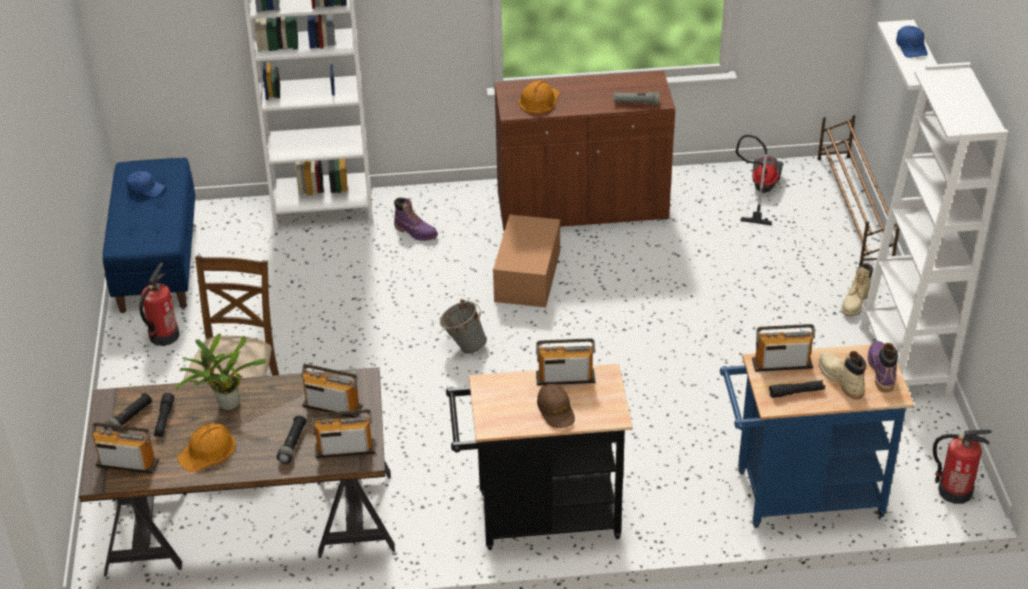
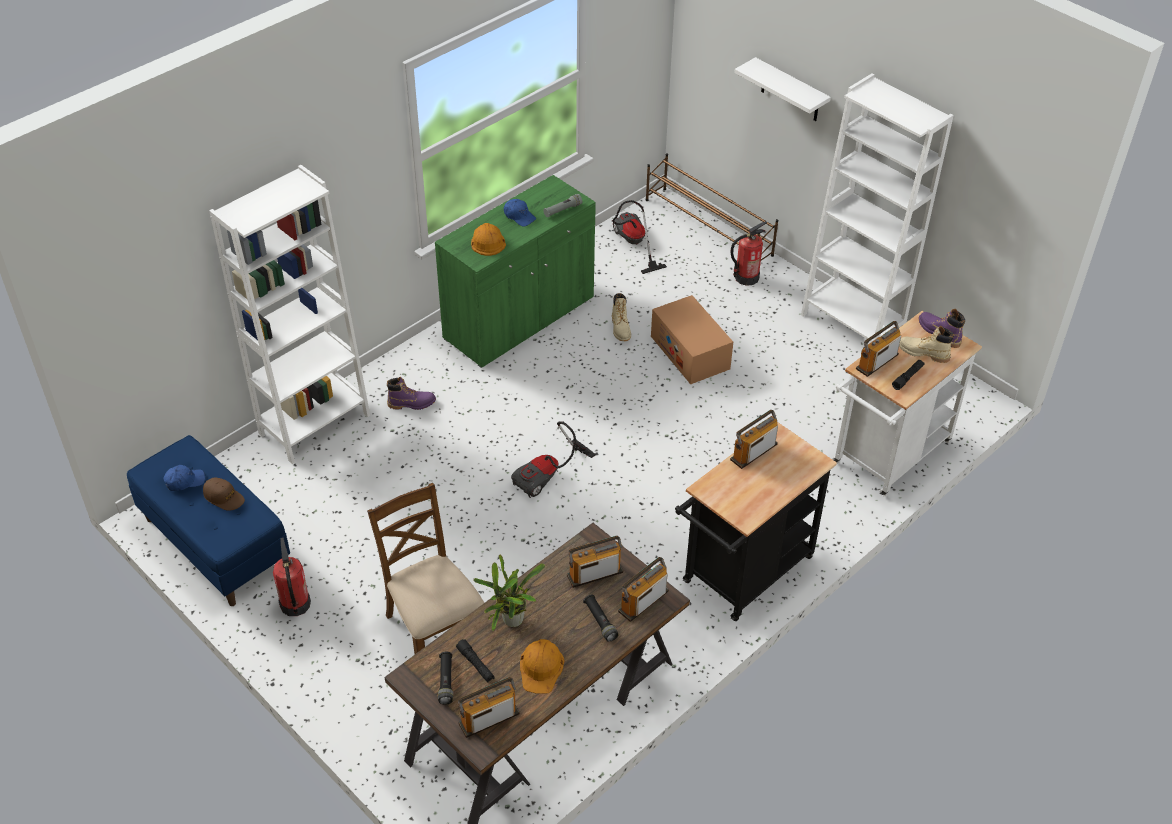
camera: 40 degrees left, 5 degrees up
(463, 346) = (549, 476): grey bucket -> vacuum cleaner
(527, 276) = (537, 395): cardboard box -> cardboard box (690, 352)
(556, 411) = (775, 480): brown cap -> brown cap (224, 497)
(582, 207) = (519, 319): brown cabinet -> green cabinet
(799, 496) = (887, 457): blue cart -> white cart
(855, 303) = (780, 298): beige boot -> beige boot (620, 329)
(911, 47) = (778, 79): blue cap -> blue cap (519, 216)
(954, 491) = (969, 399): fire extinguisher -> fire extinguisher (746, 277)

